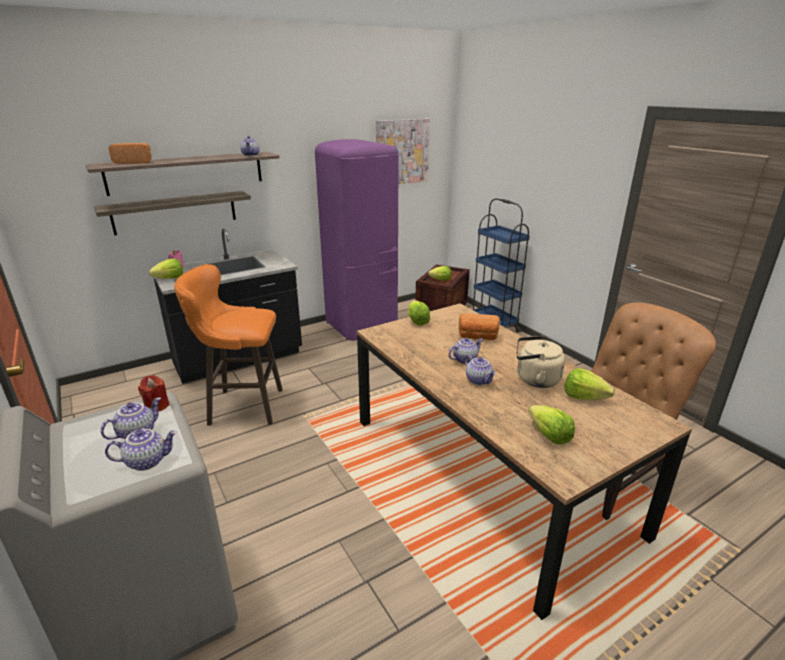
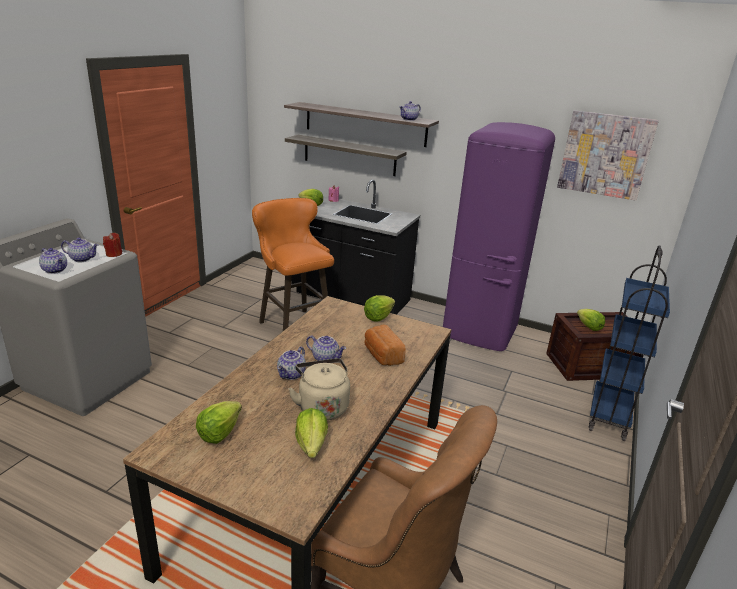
camera: 55 degrees right, 0 degrees up
(134, 162) = (323, 106): bread -> none

